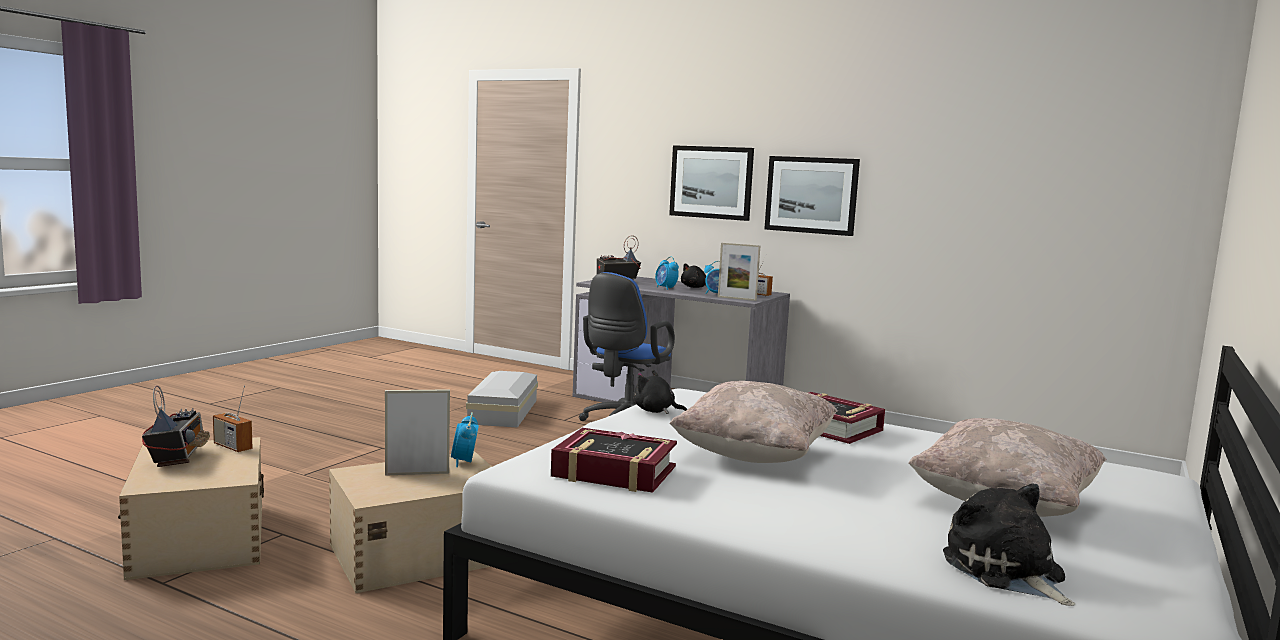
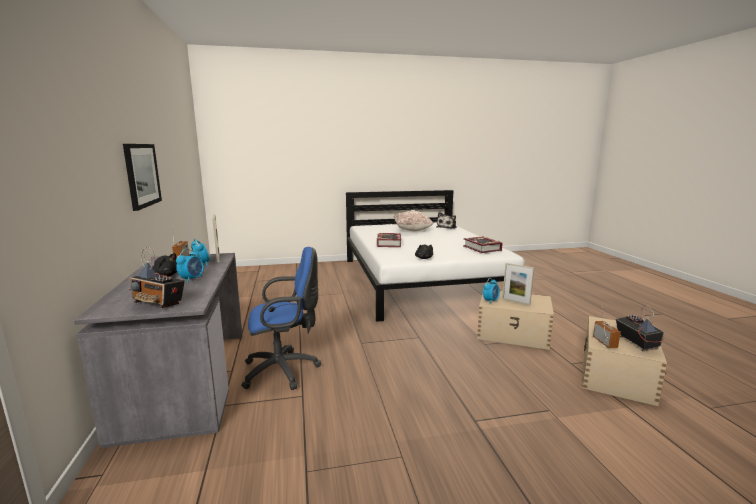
camera: 130 degrees left, 5 degrees up
(177, 457) = (636, 343): radio -> radio turned 135 degrees clockwise
(505, 411) = (316, 434): white storage box -> none
(711, 182) = (101, 175): picture -> none
(754, 456) = (434, 244): beige pillow -> none

